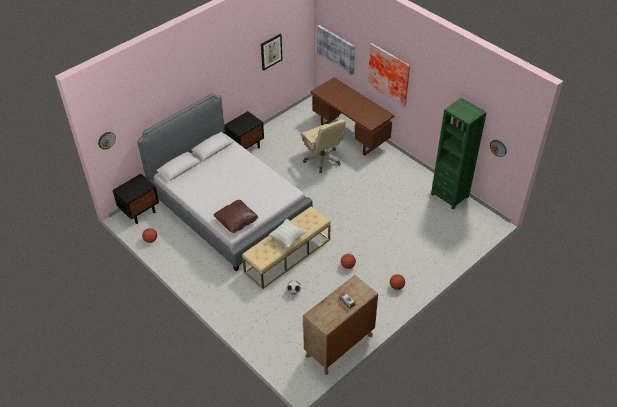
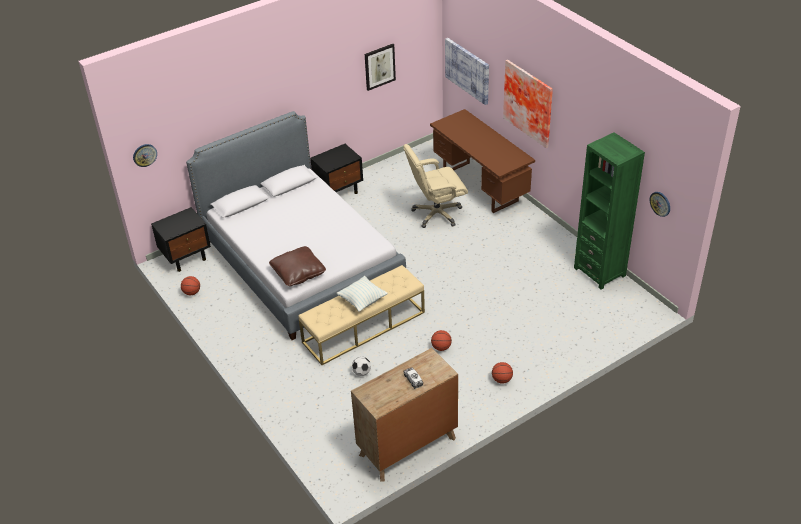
camera: 10 degrees right, 5 degrees down
(322, 160) = (436, 214): beige office chair -> beige office chair turned 90 degrees clockwise

